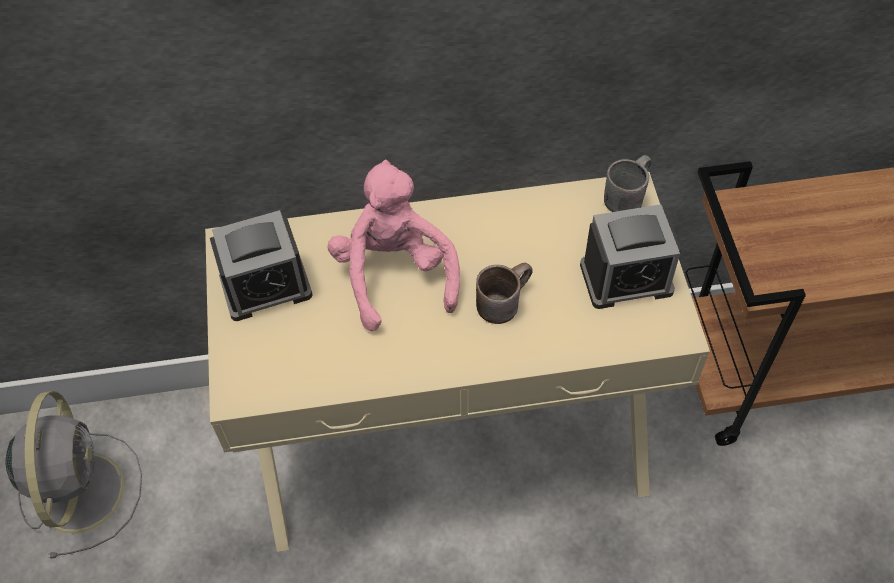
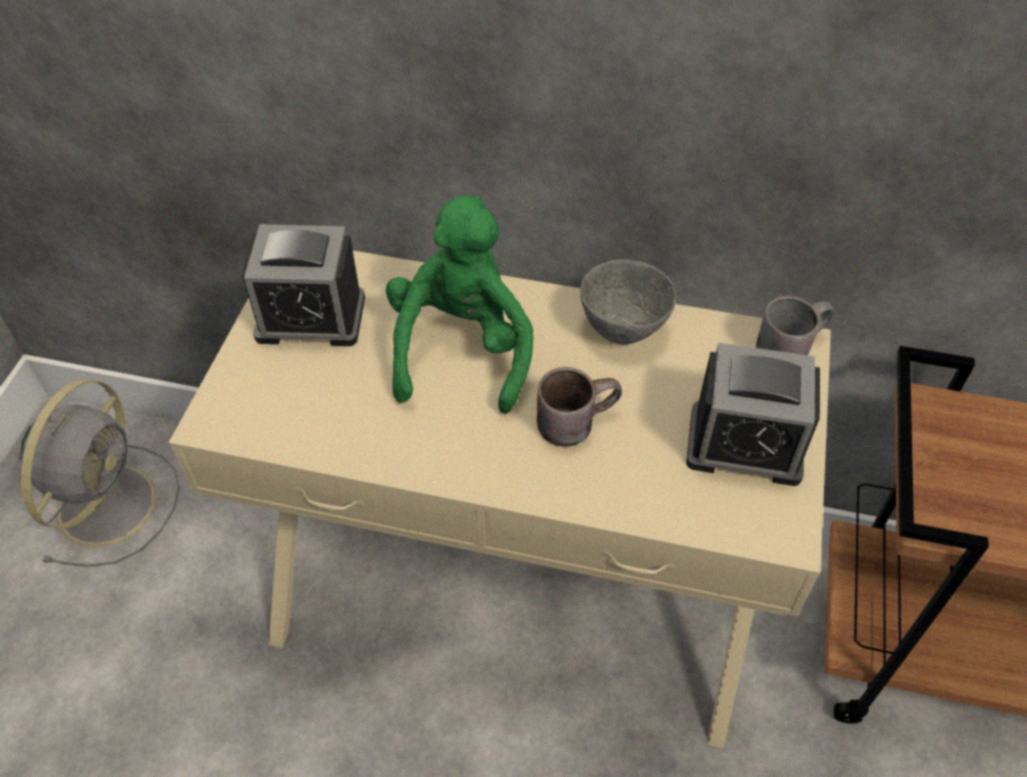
camera: 20 degrees right, 5 degrees down
(395, 274) = (461, 350): pink plush toy -> green plush toy
(504, 218) = (623, 328): none -> grey bowl

